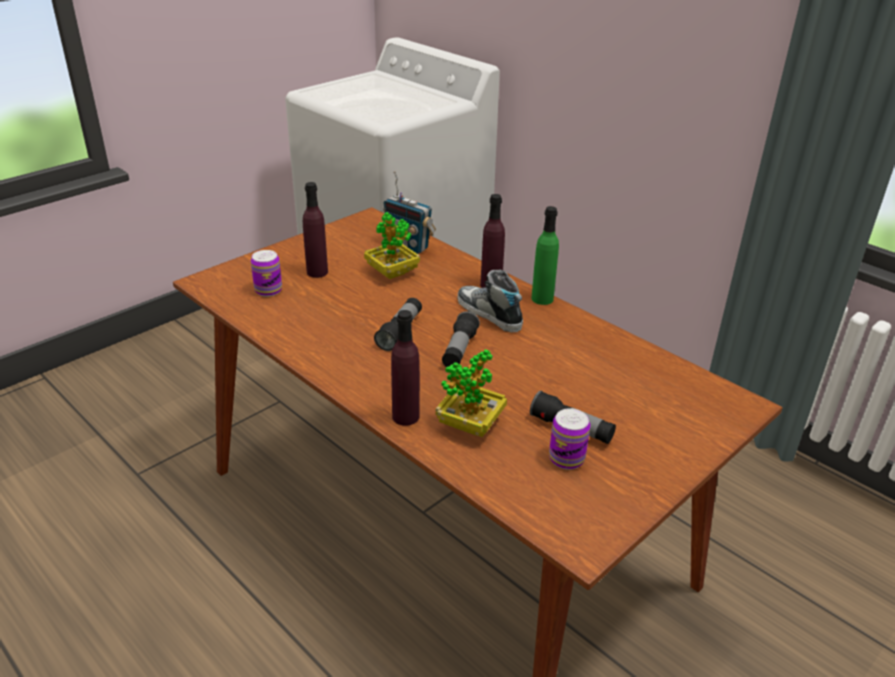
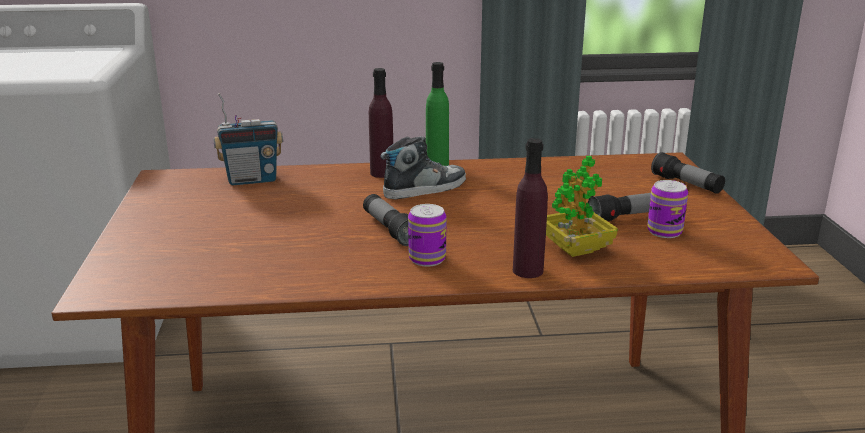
camera: 50 degrees left, 10 degrees down
(268, 290) = (193, 264): can -> can (427, 259)
(317, 272) = (210, 230): purple bottle -> none
(392, 272) = (283, 200): potted plant -> none
(459, 350) = (460, 217): flashlight -> flashlight (686, 185)
(489, 314) = (425, 188): shoe -> shoe turned 150 degrees clockwise

